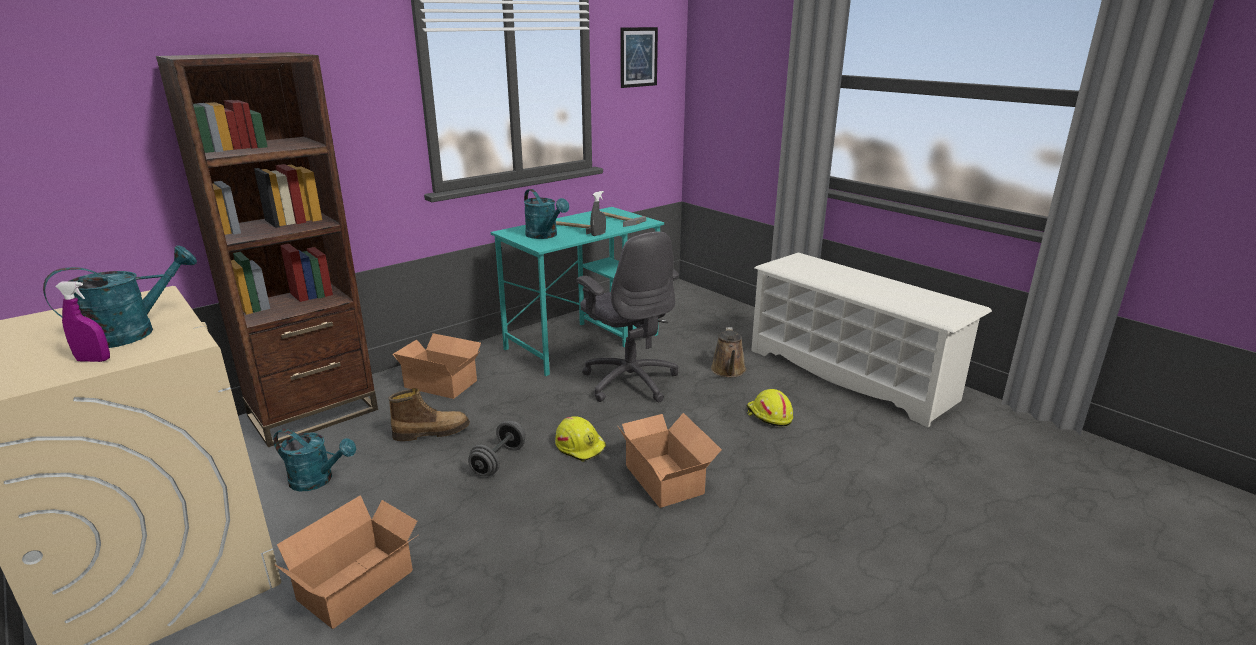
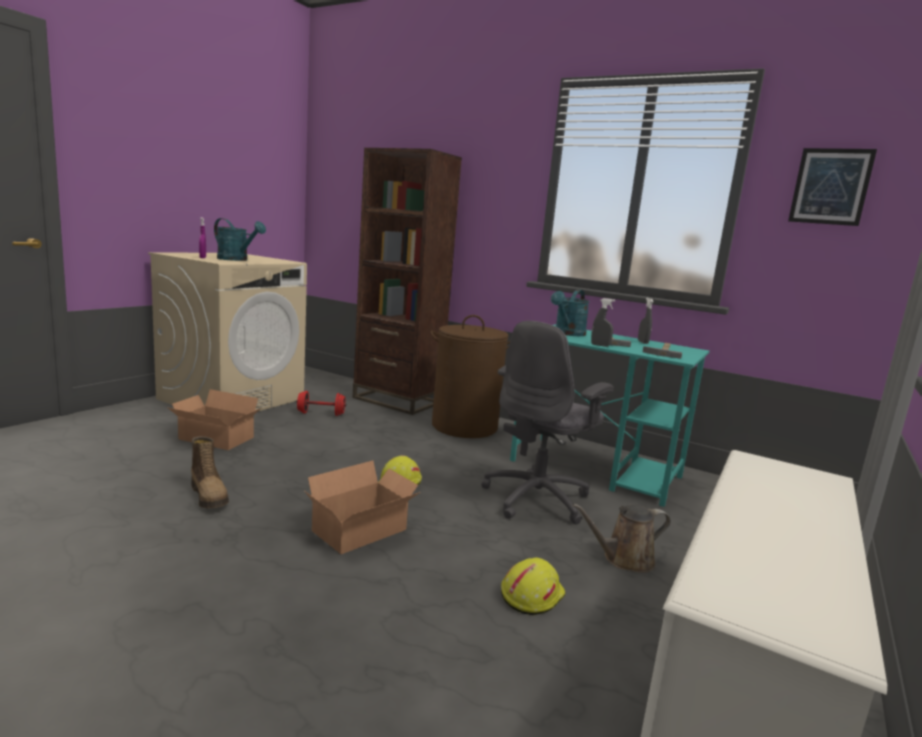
camera: 70 degrees right, 10 degrees down
(318, 480) = (321, 414): turquoise watering can -> red dumbbell
(431, 432) = (392, 433): boot -> boot (210, 496)
(441, 382) = (464, 426): cardboard box -> brown laundry basket
(499, 461) = (362, 458): grey dumbbell -> none
(583, 218) = (642, 342): none -> grey spray bottle

